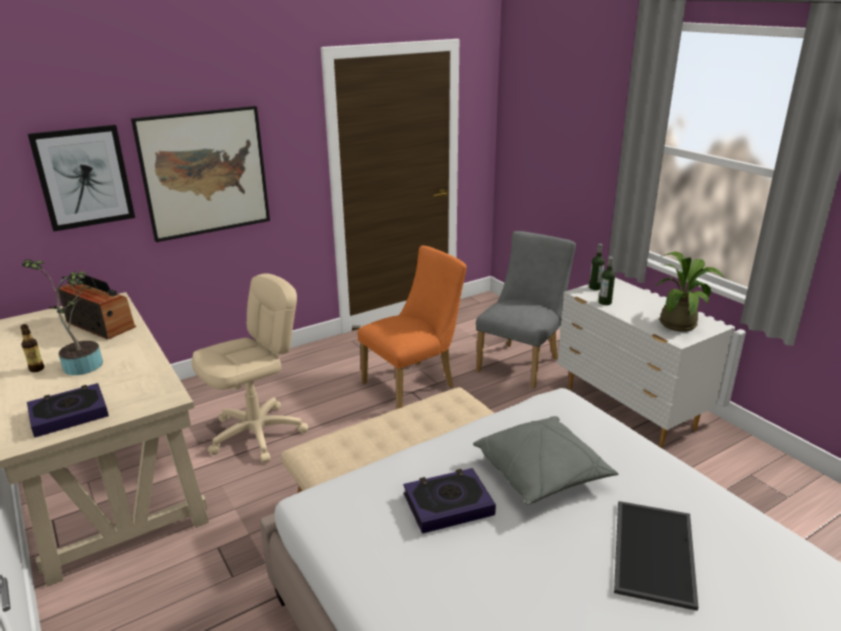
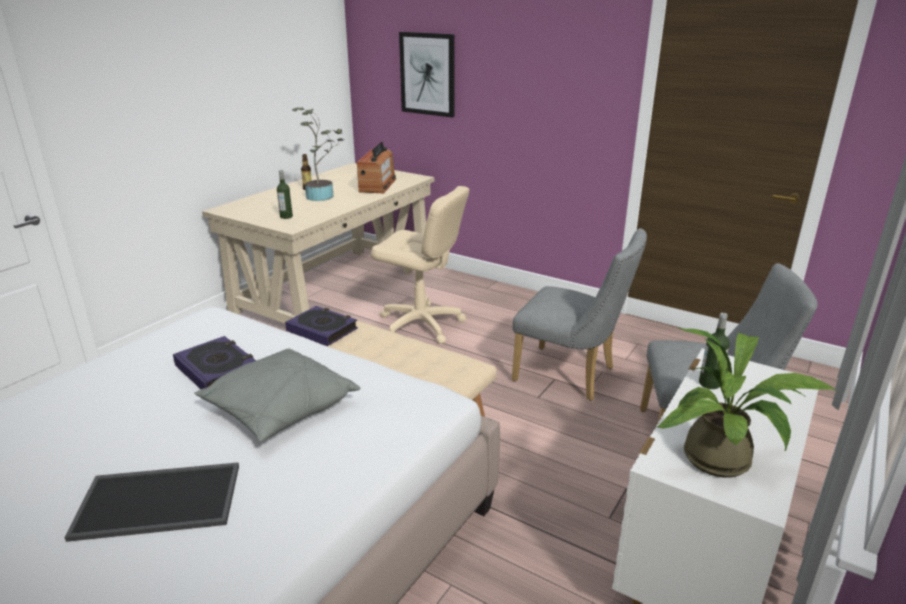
camera: 65 degrees right, 0 degrees up
(69, 414) = (259, 210): book -> book (322, 330)
(205, 173) = (513, 93): picture -> none
(414, 383) = (571, 376): orange chair -> grey chair
(595, 288) = (751, 369): bottle -> bottle (286, 217)

